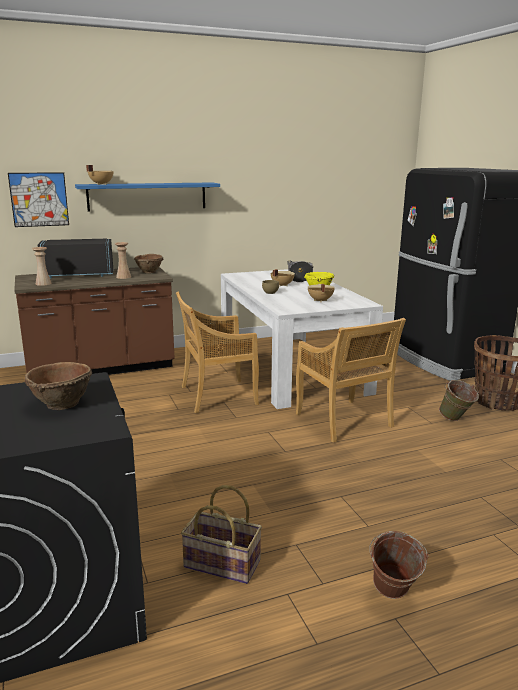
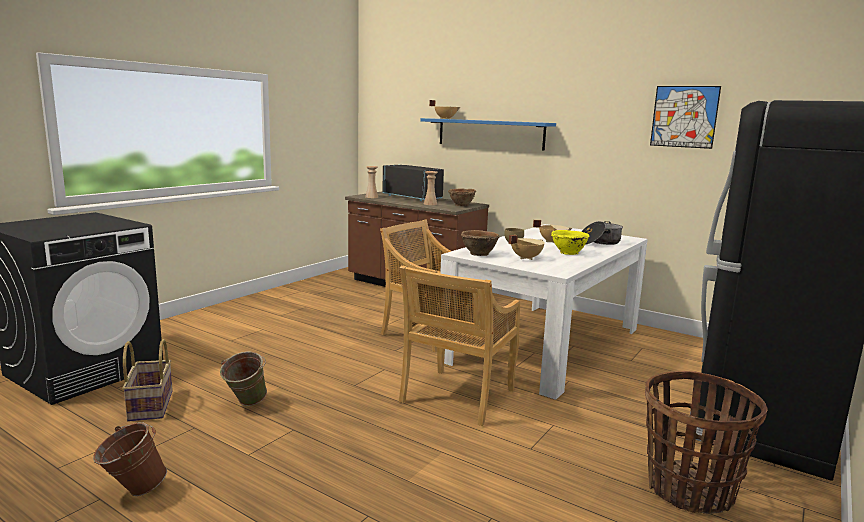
camera: 55 degrees right, 5 degrees down
(39, 199) = (407, 130): picture -> picture (684, 116)
(61, 404) = (82, 226): brown bowl -> brown bowl (478, 254)
(456, 420) = (566, 464): green bucket -> green bucket (245, 404)

